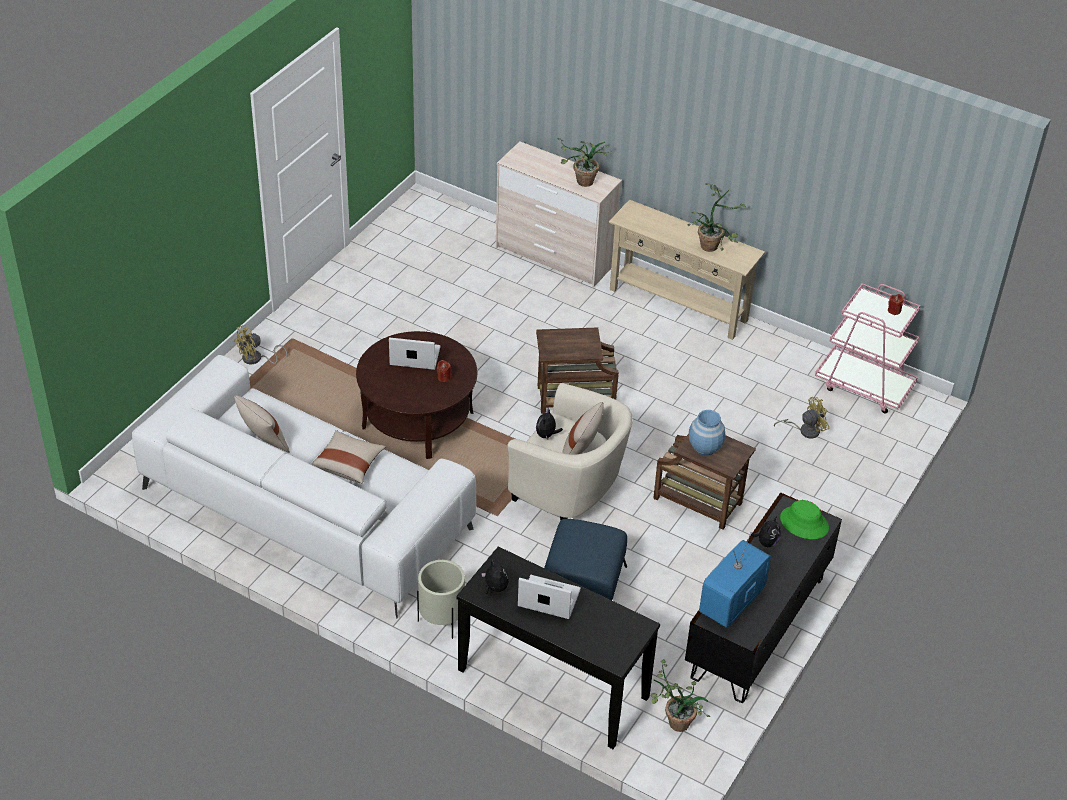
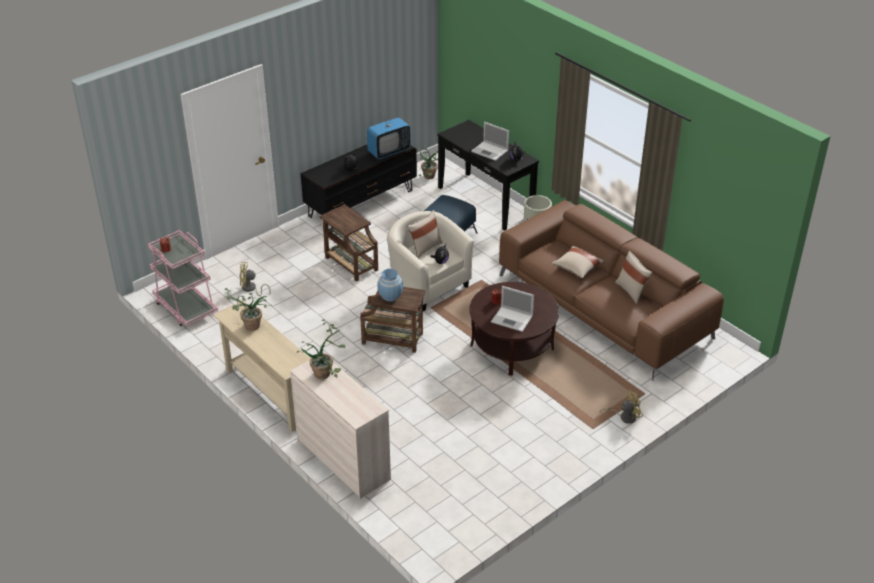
camera: 160 degrees left, 5 degrees down
(306, 509) = (603, 306): white sofa -> brown sofa
(705, 447) = (350, 221): blue vase -> blue vase (390, 296)
(804, 523) = (323, 174): green hat -> none

